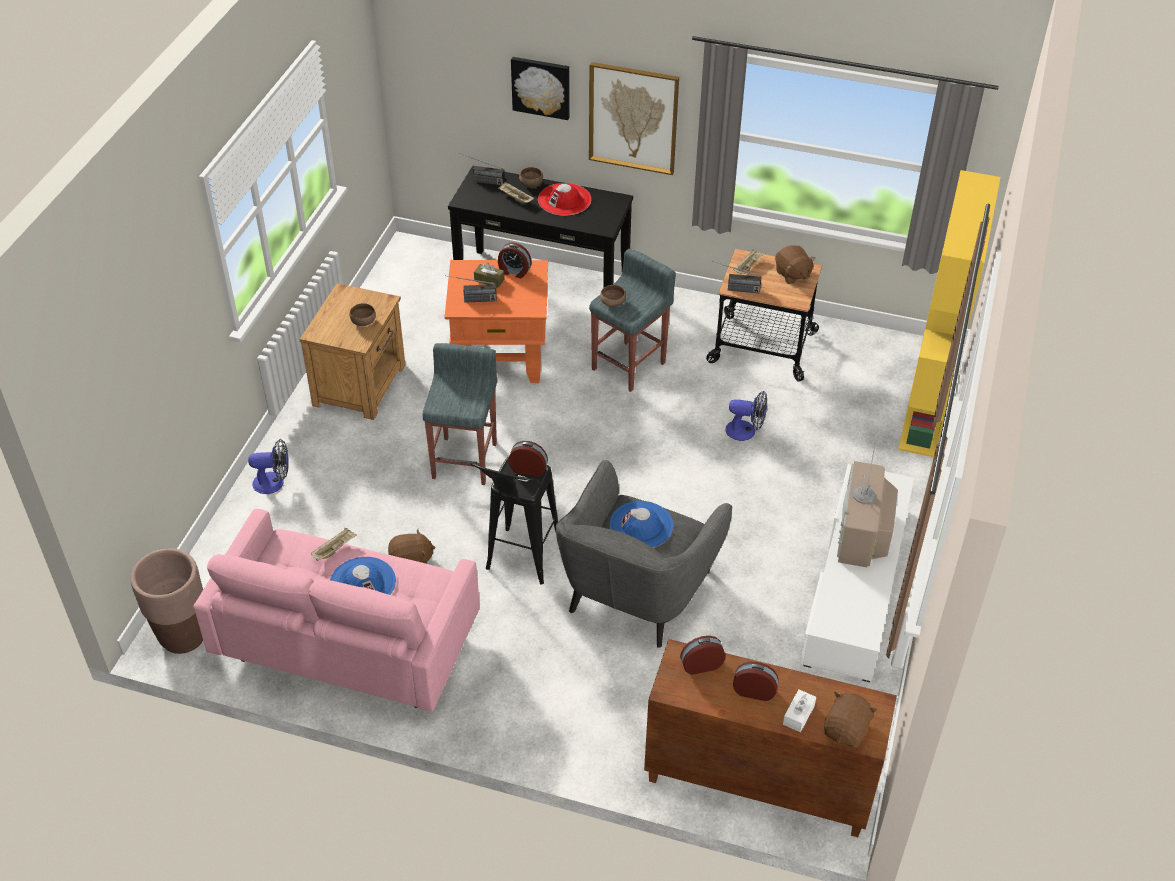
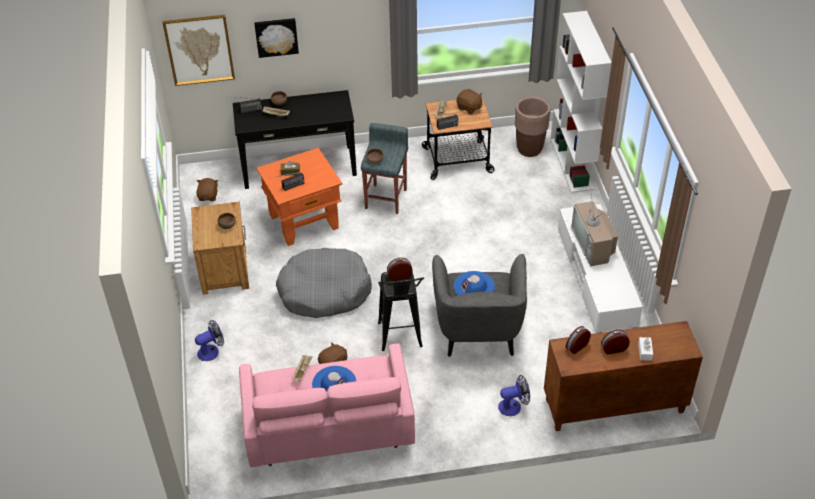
camera: 25 degrees left, 0 degrees up
(183, 636) = (220, 467): brown planter -> brown planter (529, 149)
(465, 459) = (324, 291): grey stool -> grey dog bed
(514, 271) = (302, 161): alarm clock -> none
(564, 200) = (307, 106): red hat -> none
(633, 118) = (342, 39): picture -> picture (199, 49)
(746, 431) = (480, 213): fan -> fan (513, 406)
(846, 730) = (674, 349): brown plush toy -> brown plush toy (208, 196)
(926, 409) = (572, 164): yellow bookcase -> white bookcase

